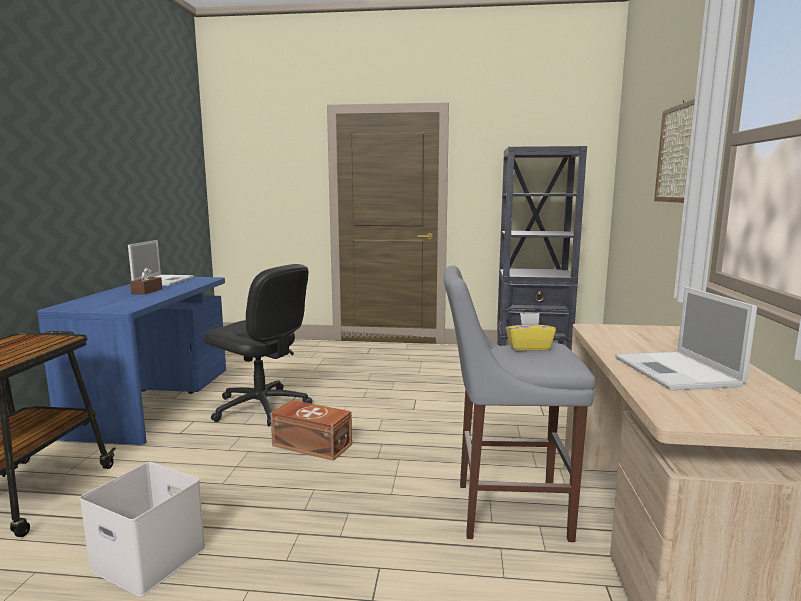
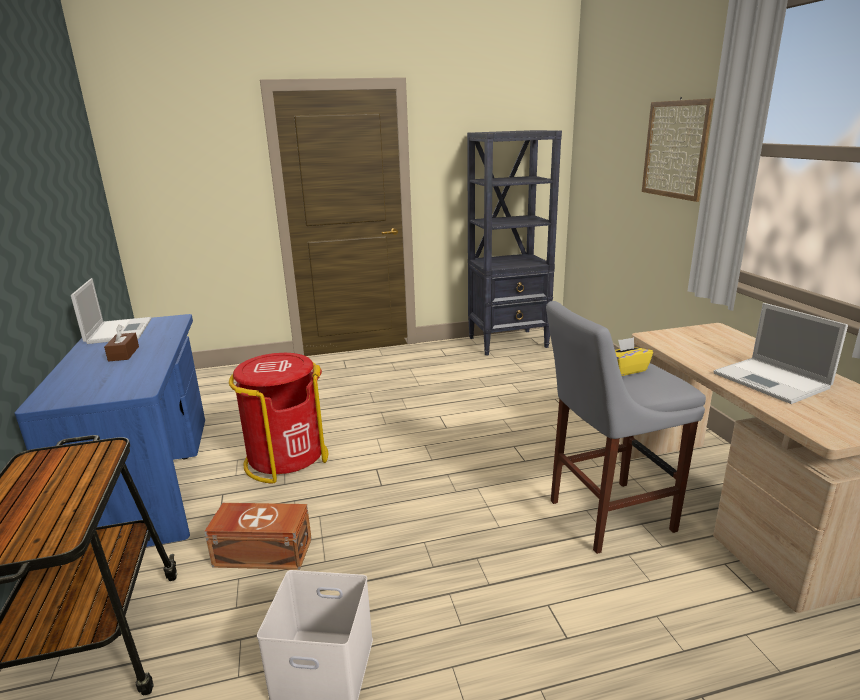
camera: 20 degrees left, 10 degrees up
(261, 407) = (286, 459): black office chair -> red trash can
(311, 444) = (379, 491): brown storage box -> brown storage box (262, 551)

